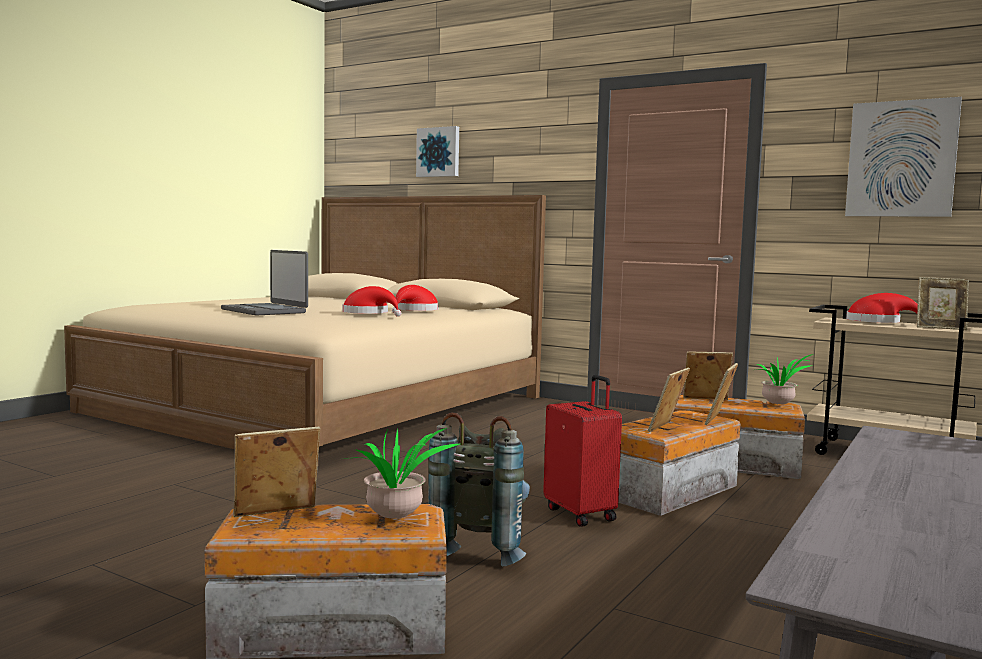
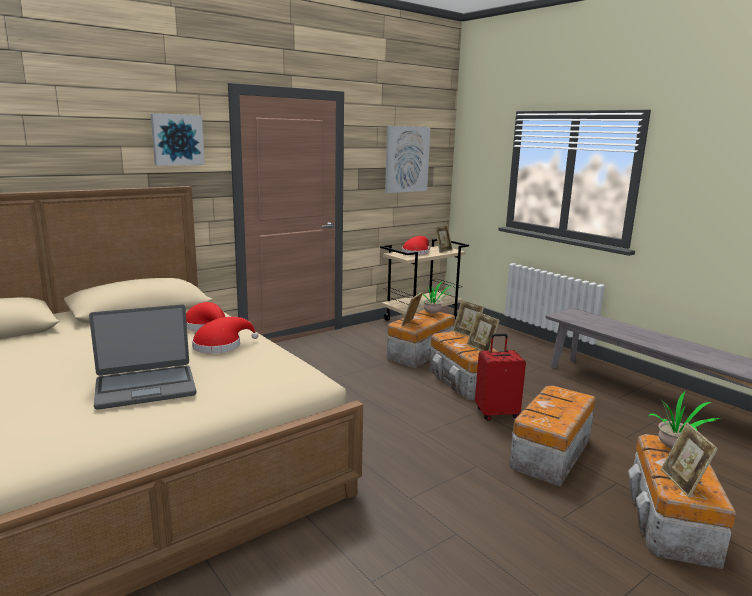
camera: 70 degrees left, 10 degrees up
(439, 152) = (44, 139): picture -> picture (177, 139)
(481, 547) = (549, 454): grey backpack -> storage box

